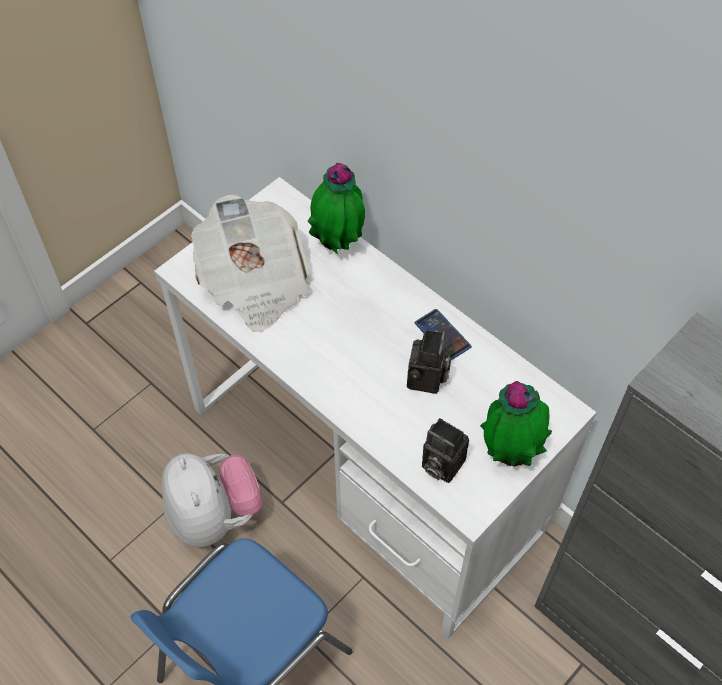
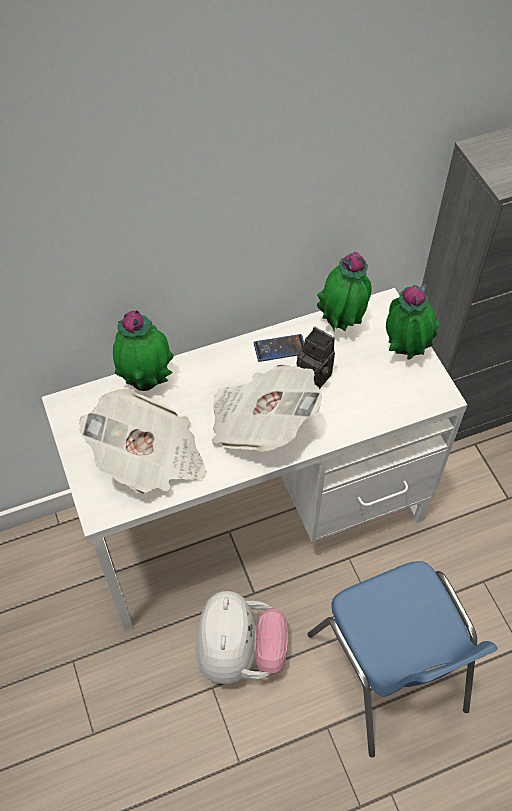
camera: 65 degrees left, 0 degrees up
(214, 515) = (240, 653): plush toy -> plush toy turned 90 degrees clockwise
(341, 354) = (261, 422): none -> newspaper
(440, 464) = (394, 398): camera -> none
(510, 379) = (342, 324): none -> potted plant

